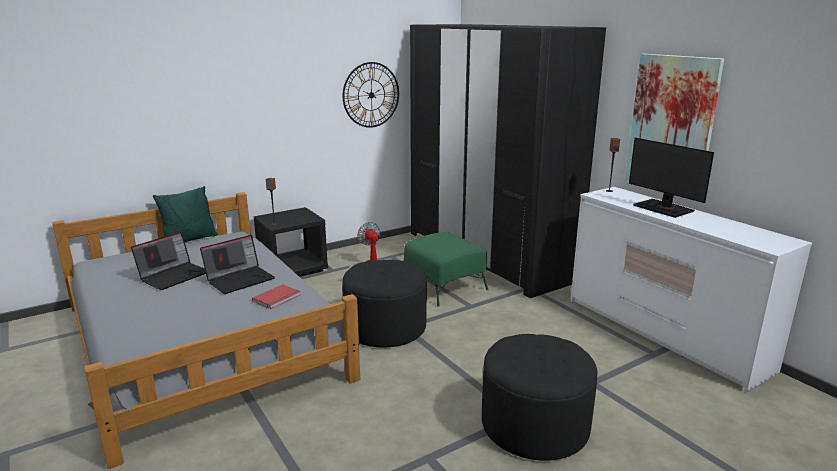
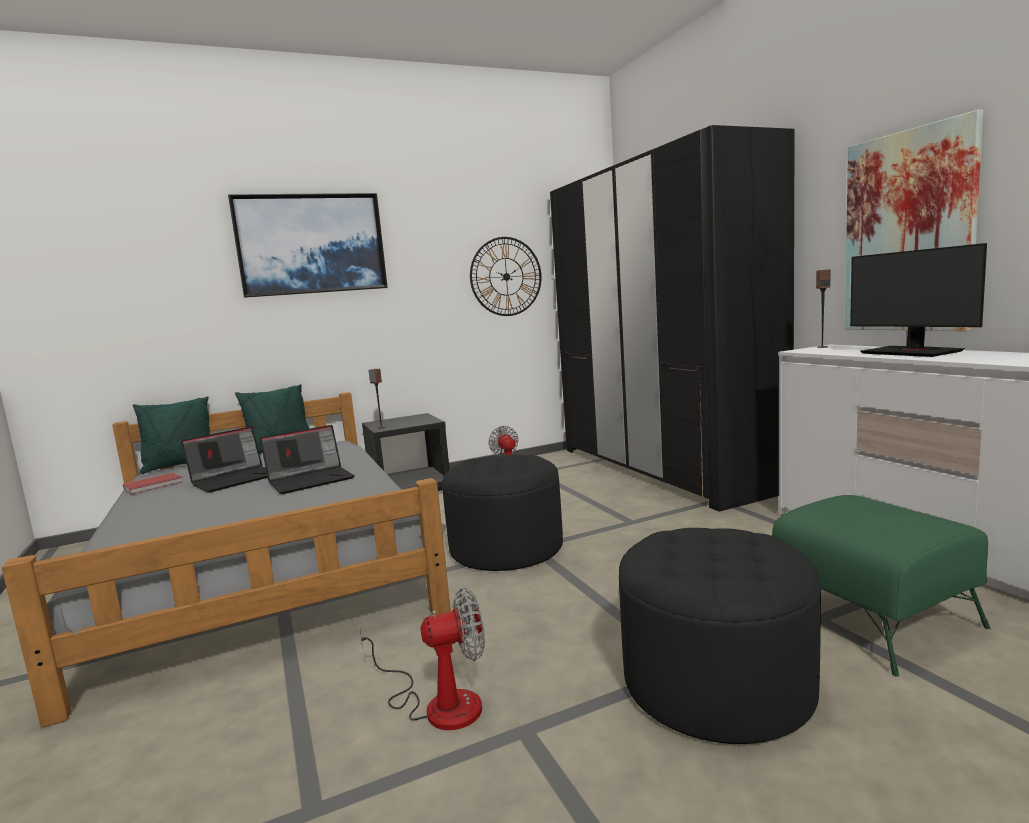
camera: 10 degrees right, 10 degrees down
(110, 256) = (180, 465): none -> green pillow
(214, 69) = (311, 244): none -> picture
(278, 298) = (346, 497): red book -> red book (154, 485)
(372, 443) = (438, 703): none -> fan
(444, 286) = (598, 501): green ottoman -> green ottoman (872, 618)

